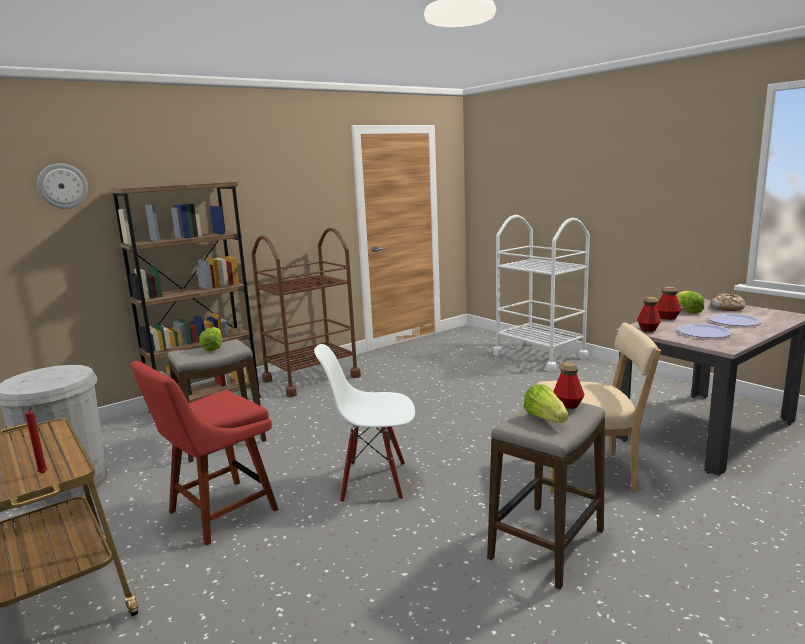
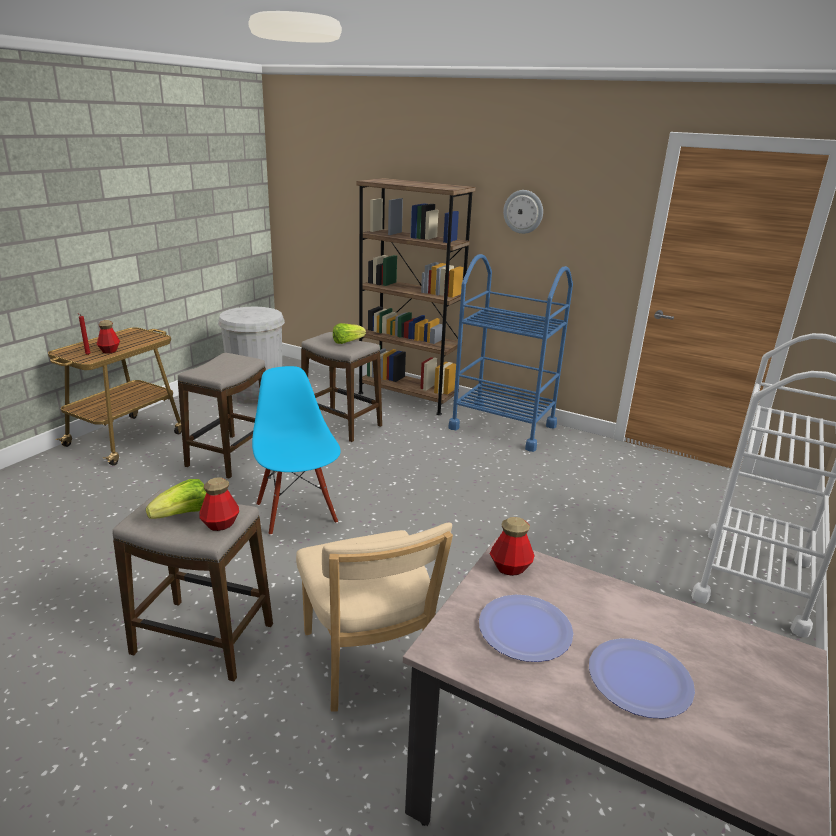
camera: 65 degrees right, 10 degrees up
(62, 186) = (353, 170): wall clock -> wall clock (523, 211)
(217, 513) = (230, 456): red chair -> stool
(311, 378) = (503, 427): brown cart -> blue cart
(373, 481) = (298, 513): white chair -> blue chair
(667, 318) = (605, 591): bottle -> bottle (109, 351)
(687, 311) = (679, 618): lettuce -> none
(727, 308) = (757, 679): bread -> none

